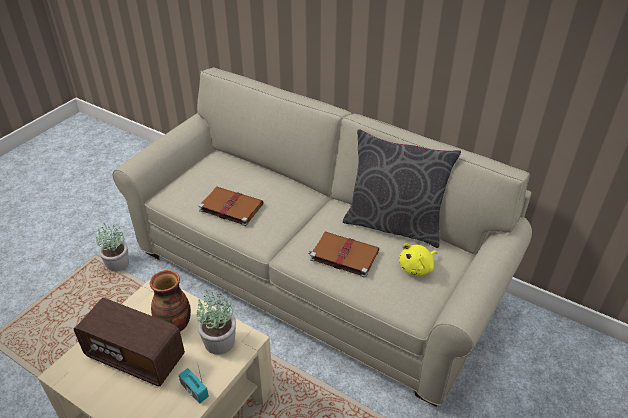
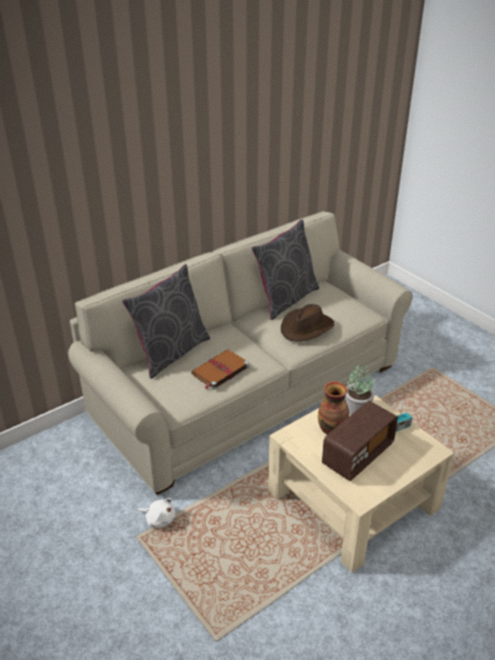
camera: 70 degrees left, 5 degrees down
(118, 263) = (159, 519): potted plant -> white plush toy
(247, 168) = (171, 352): none -> grey pillow
(343, 255) = (307, 328): brown book -> brown hat
(417, 267) = (332, 302): yellow plush toy -> none

